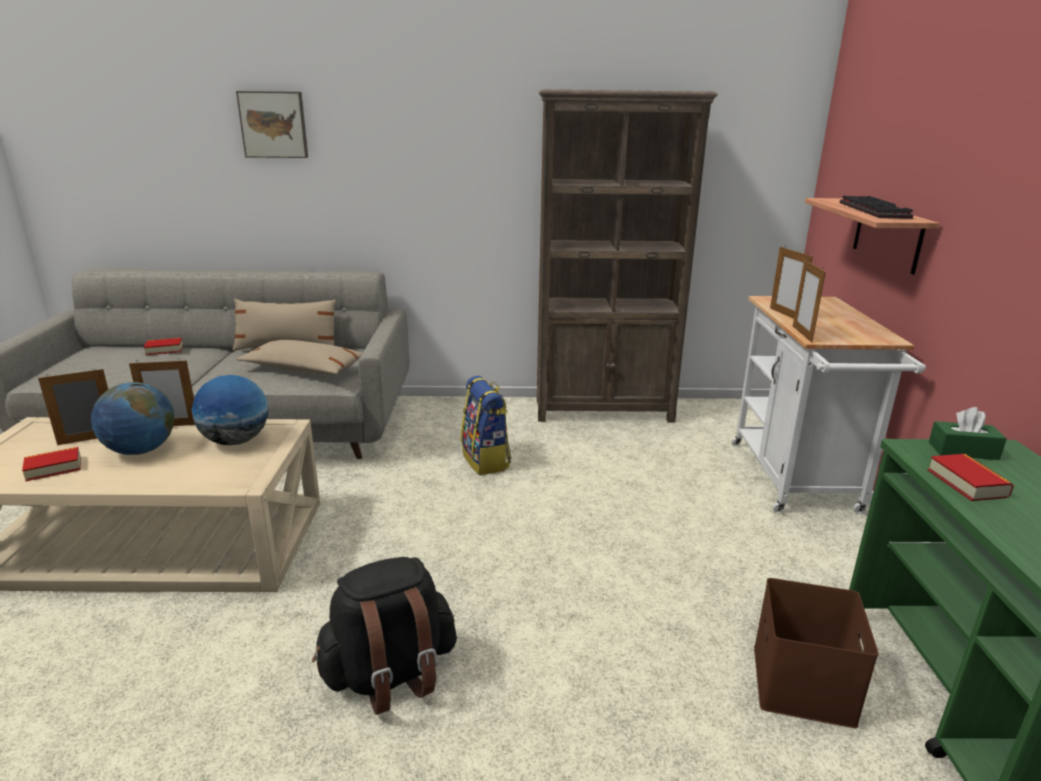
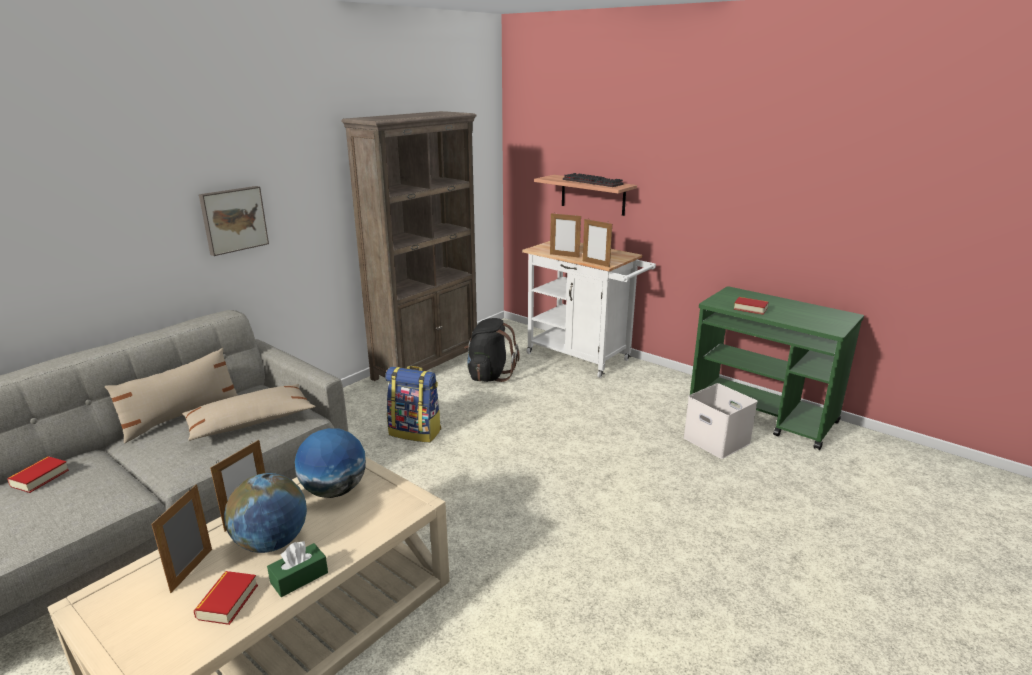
camera: 50 degrees left, 0 degrees up
(274, 124) = (86, 179): picture -> picture (233, 219)
(390, 674) = (589, 560): black backpack -> black backpack (489, 375)
(805, 685) = (718, 440): brown storage box -> white storage box
(963, 451) = (726, 297): green tissue box -> green tissue box (299, 577)

